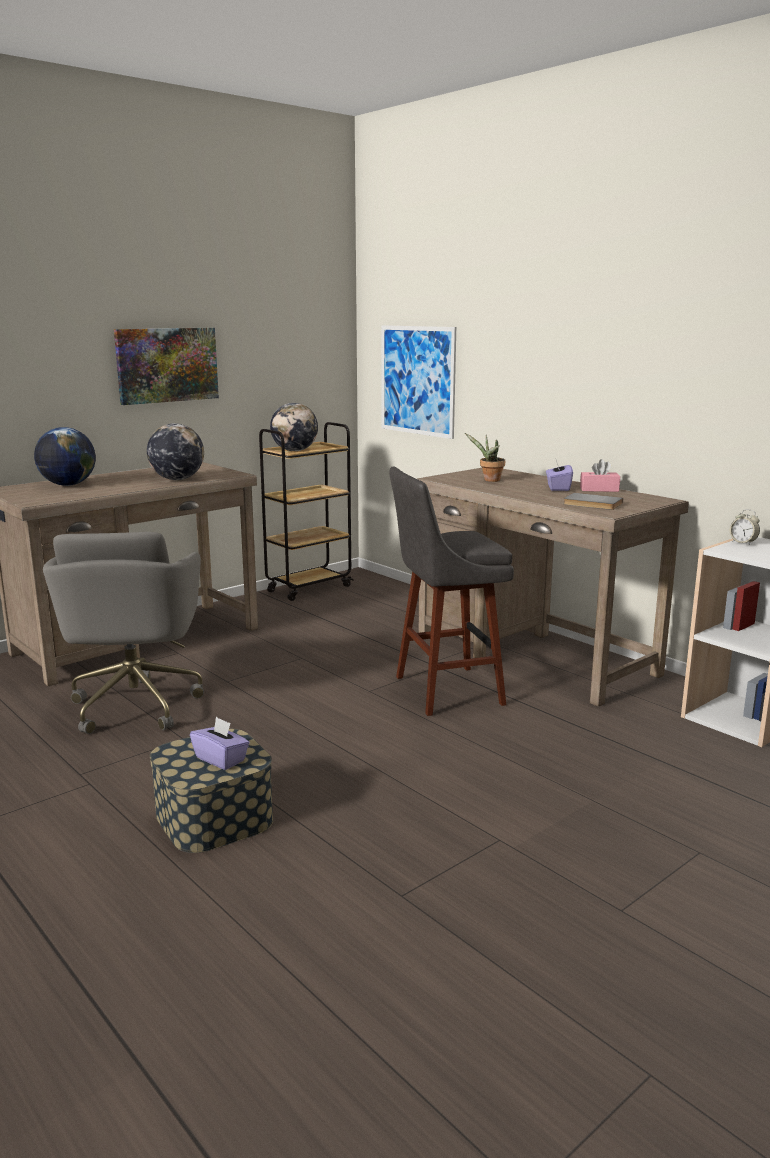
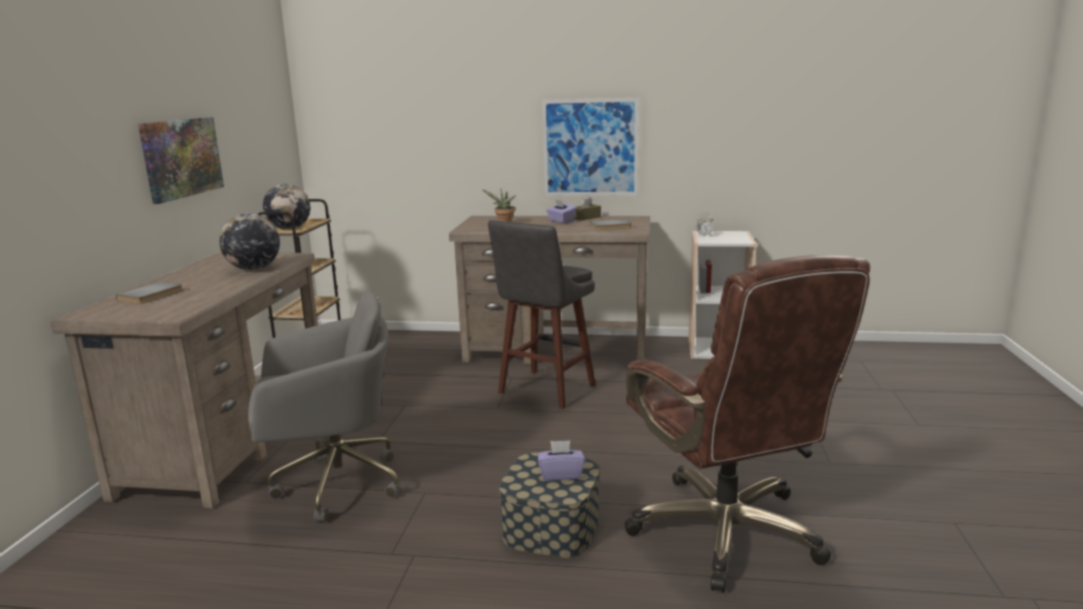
camera: 40 degrees left, 0 degrees up
(68, 485) = (152, 295): globe -> grey book
(136, 704) = (333, 487): grey office chair -> grey office chair turned 60 degrees counterclockwise
(353, 908) = (725, 530): none -> brown office chair
(417, 380) = (378, 153): picture -> picture (590, 148)
(599, 489) = (586, 218): pink tissue box -> brown tissue box

